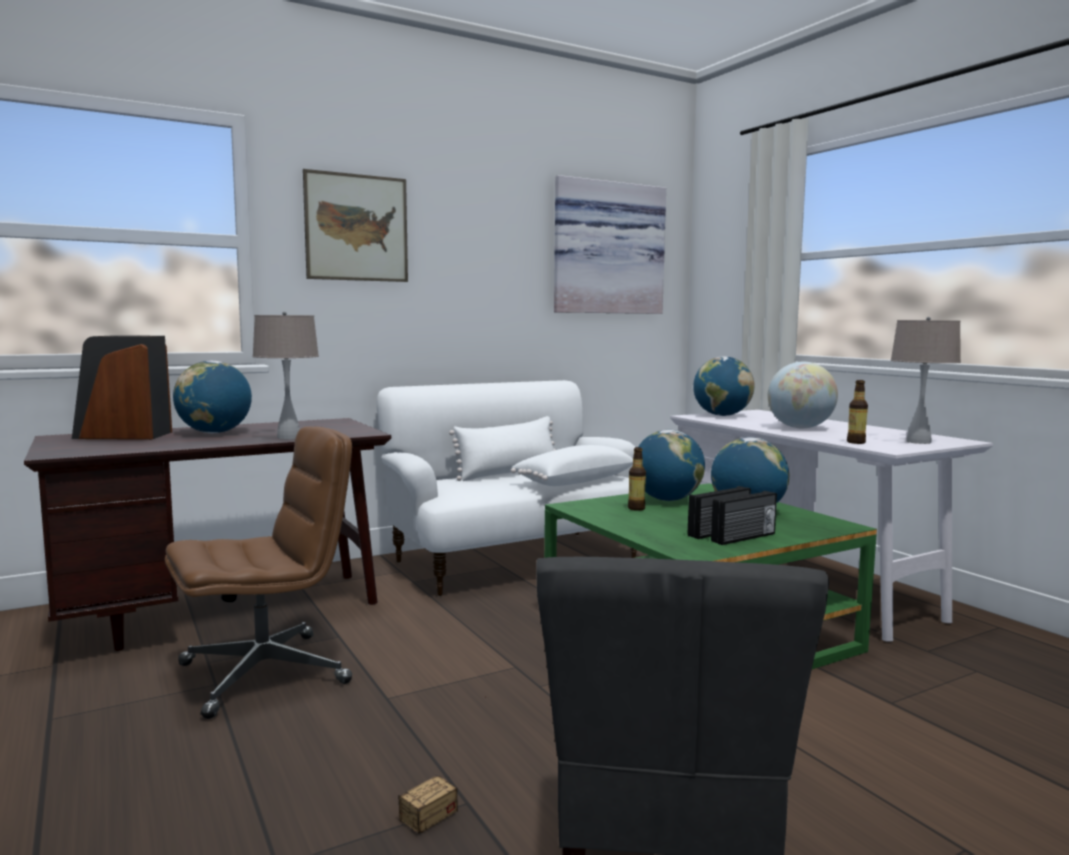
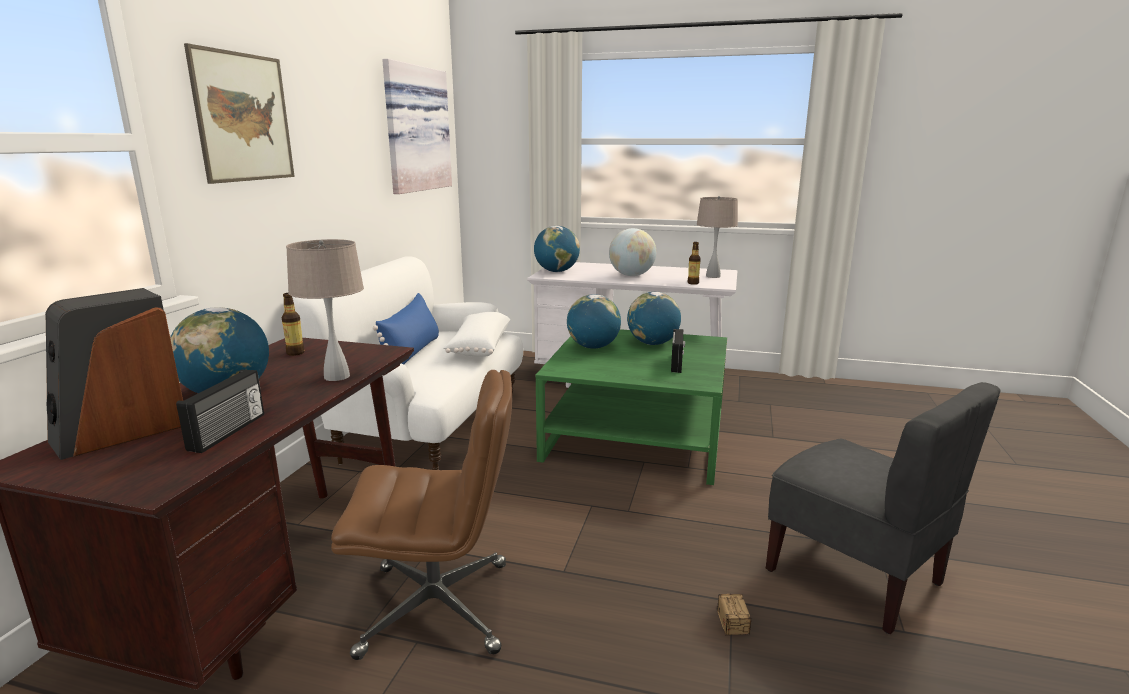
camera: 45 degrees left, 10 degrees up
(266, 673) = (438, 607): brown office chair -> brown office chair turned 75 degrees clockwise
(508, 474) = (412, 353): white pillow -> blue pillow
(636, 508) = (595, 360): bottle -> bottle (295, 353)
(744, 538) = (697, 364): radio -> radio (229, 432)

